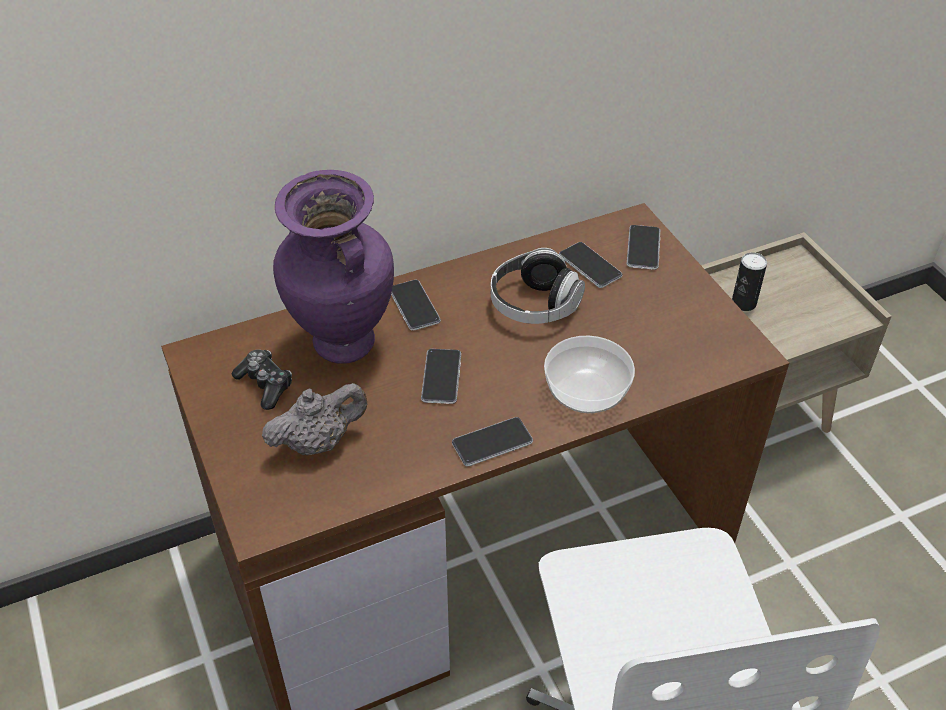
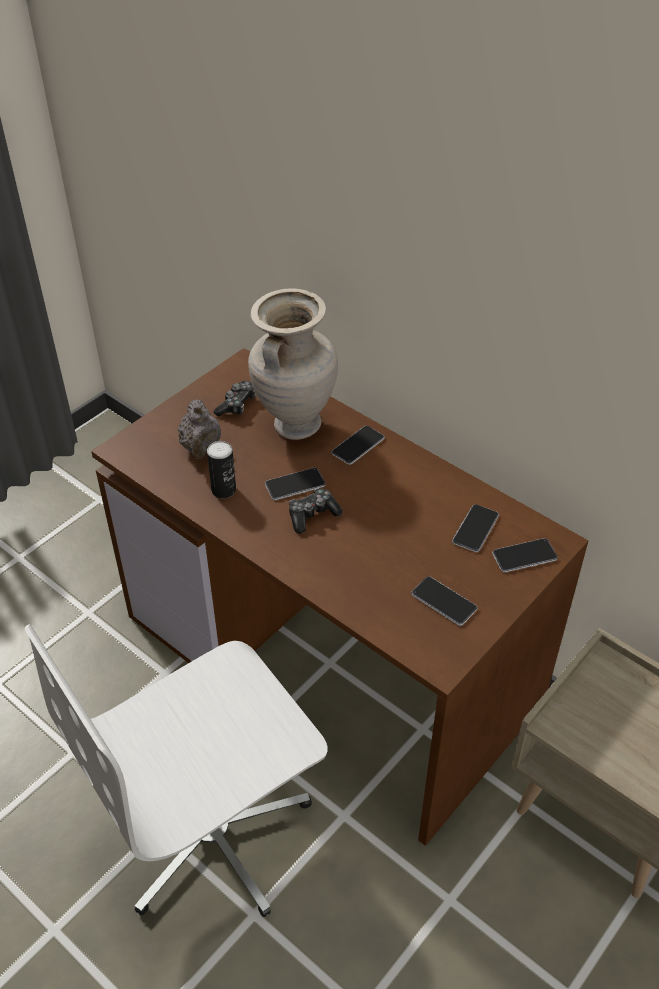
camera: 65 degrees right, 0 degrees up
(318, 442) = (201, 448): grey teapot -> grey teapot turned 45 degrees clockwise
(342, 345) = (295, 425): purple vase -> beige vase
(492, 442) = (247, 532): phone -> phone (444, 601)
(498, 378) = (312, 515): none -> game controller
(534, 305) = (405, 510): headphones -> none
(586, 392) = (328, 569): bowl -> none
(743, 303) = (618, 701): can -> can (223, 490)

